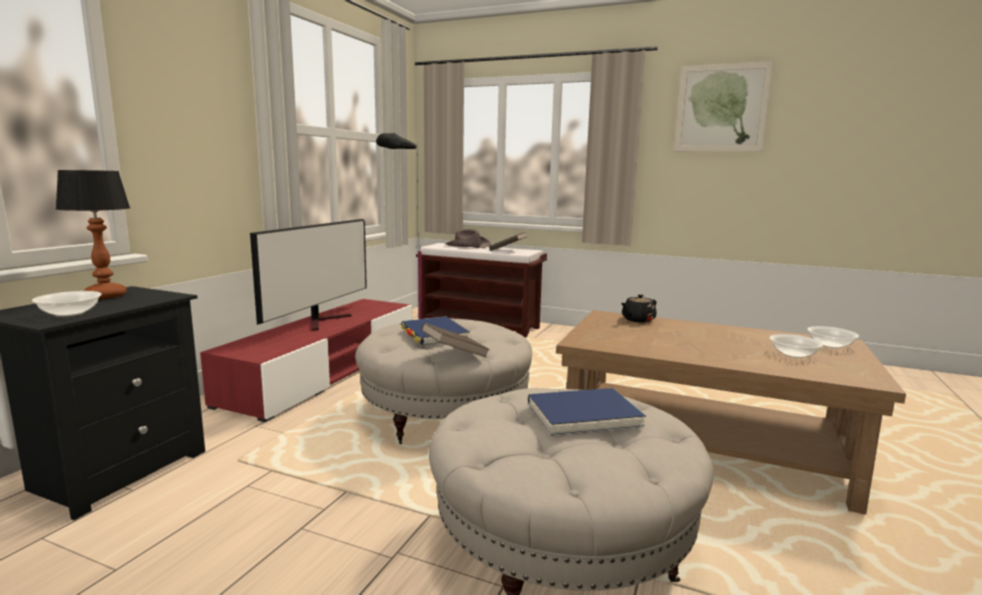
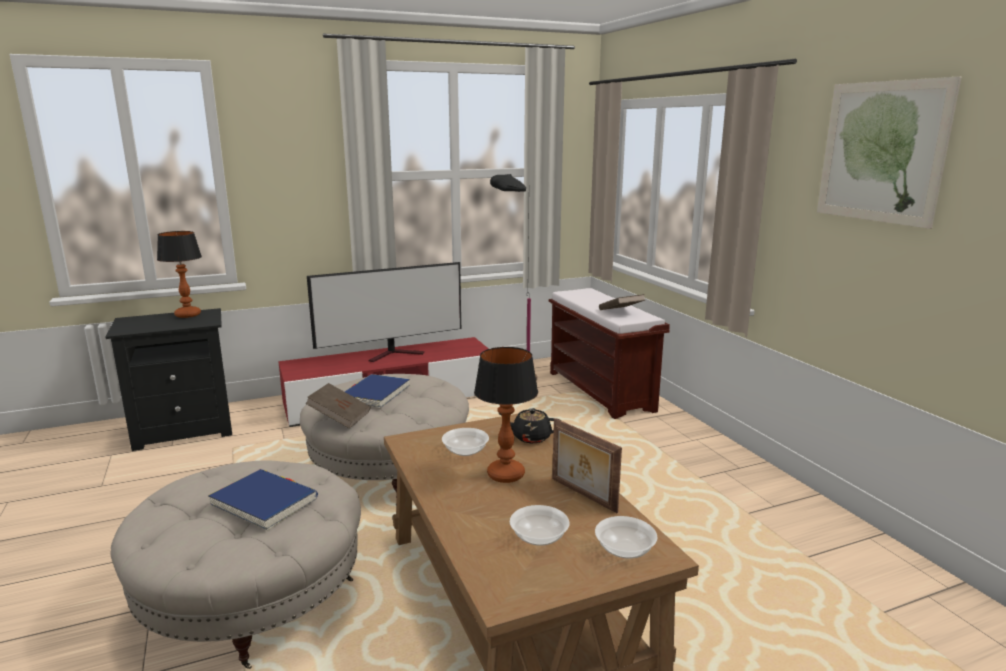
camera: 45 degrees right, 5 degrees up
(69, 313) = (141, 327): bowl -> bowl (465, 451)
(467, 246) = (600, 298): brown hat -> none
(689, 338) = (506, 475): none -> table lamp
(746, 333) = (582, 495): none -> picture frame

